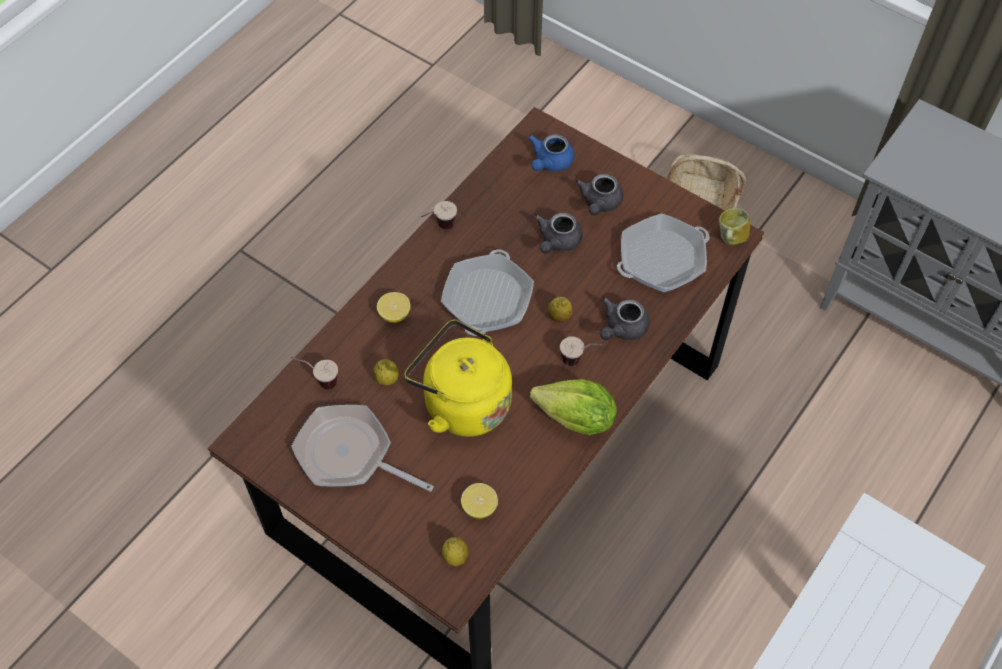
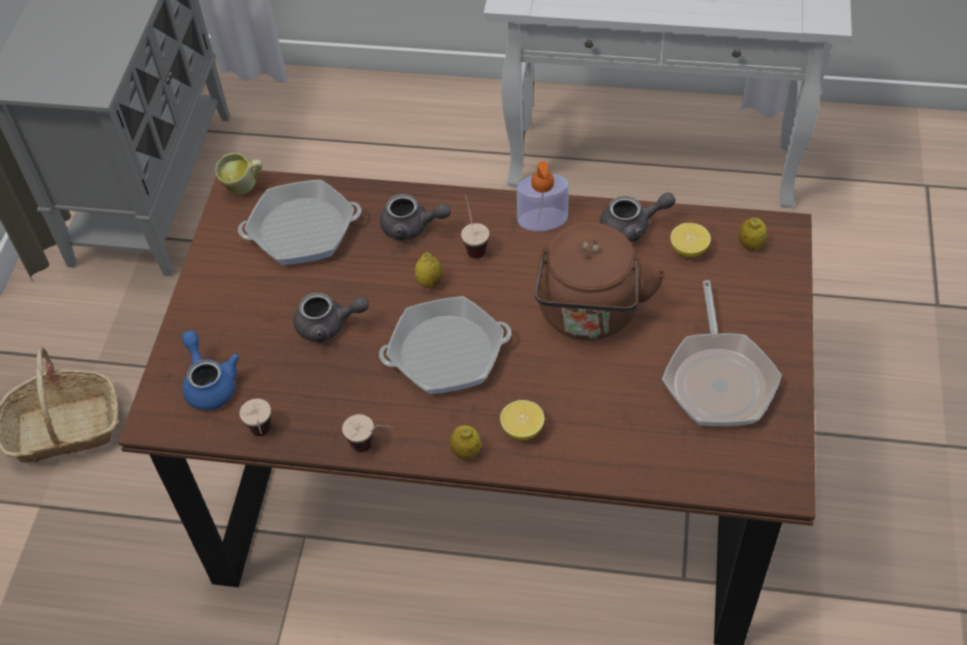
camera: 115 degrees left, 5 degrees down
(318, 381) = (657, 456): cup -> cup (263, 438)
(387, 379) = (608, 393): lemon -> lemon (466, 451)
(462, 402) = (589, 315): yellow kettle -> brown kettle
(550, 163) = (209, 383): blue teapot -> blue teapot turned 120 degrees counterclockwise
(576, 419) = (542, 219): lettuce -> soap dispenser
(599, 203) = (251, 311): grey teapot -> grey teapot (632, 227)
(662, 259) = (302, 230): frying pan -> frying pan turned 45 degrees counterclockwise

